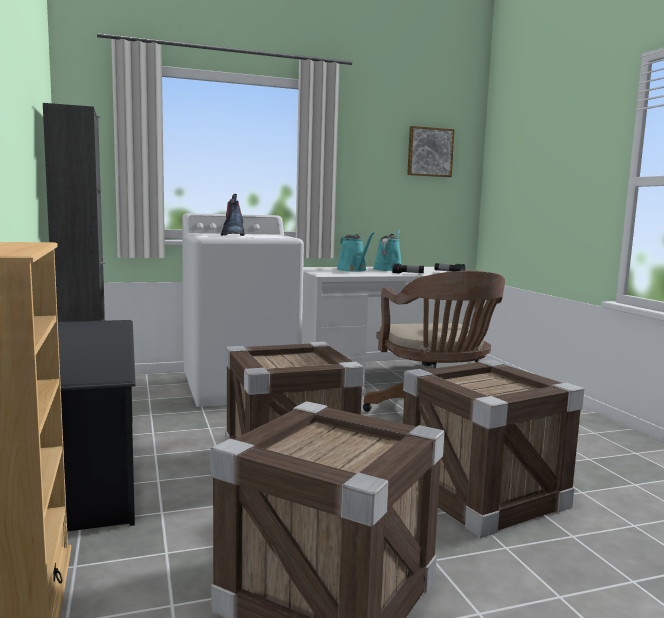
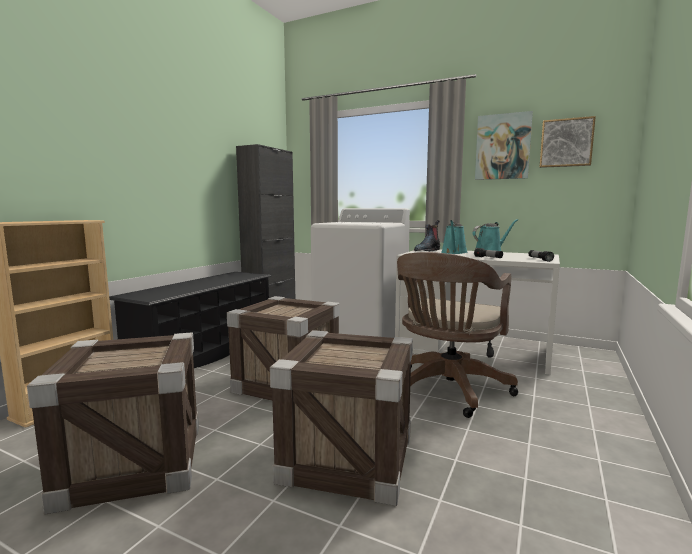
camera: 45 degrees right, 0 degrees up
(233, 235) = (349, 222): boot -> boot (427, 251)
(372, 148) = (503, 147): none -> picture

